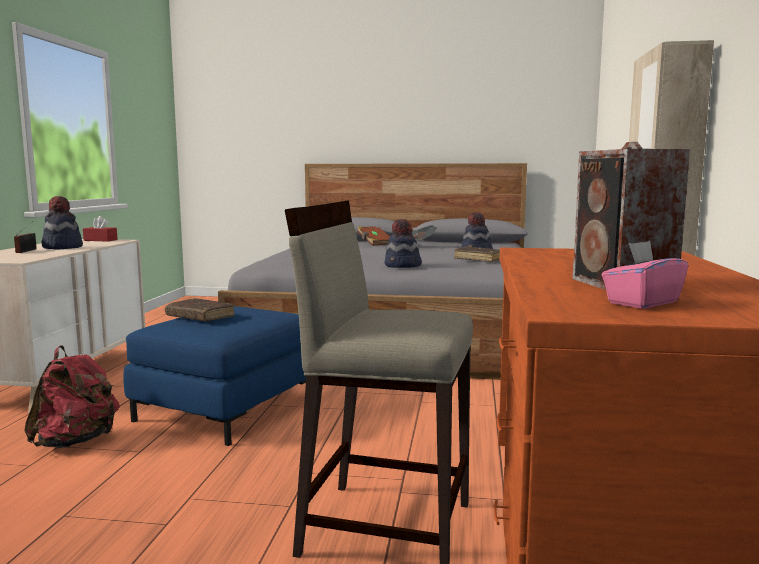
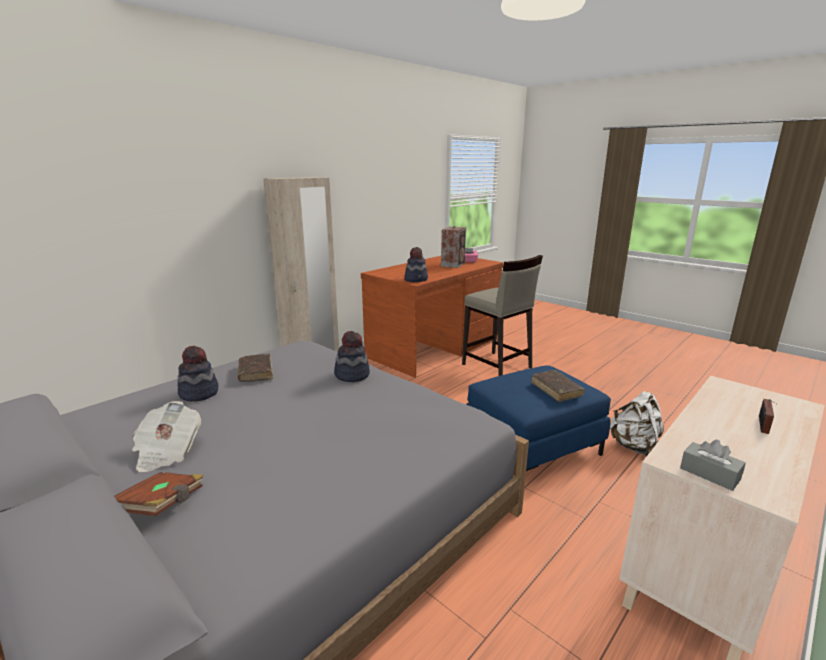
camera: 145 degrees left, 10 degrees up
(62, 247) = (730, 432): hat -> hat (416, 279)
(76, 442) = (634, 446): red backpack -> white backpack
(100, 240) = (709, 474): red tissue box -> grey tissue box

